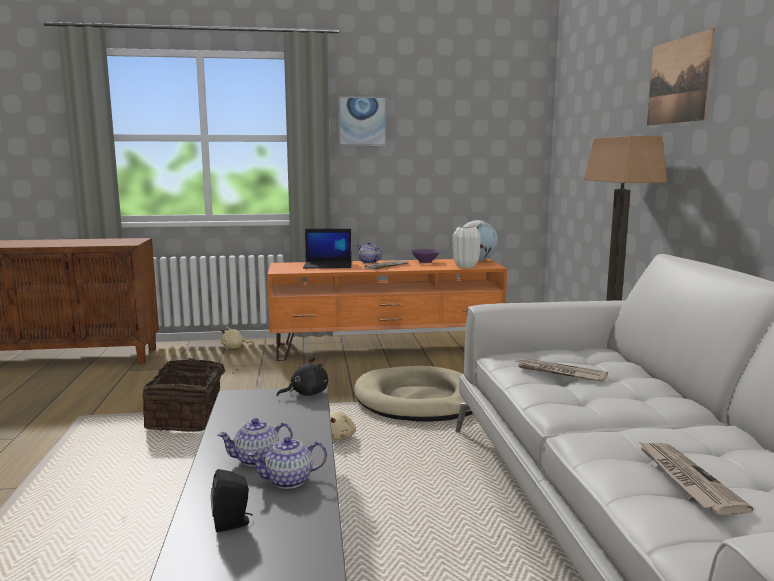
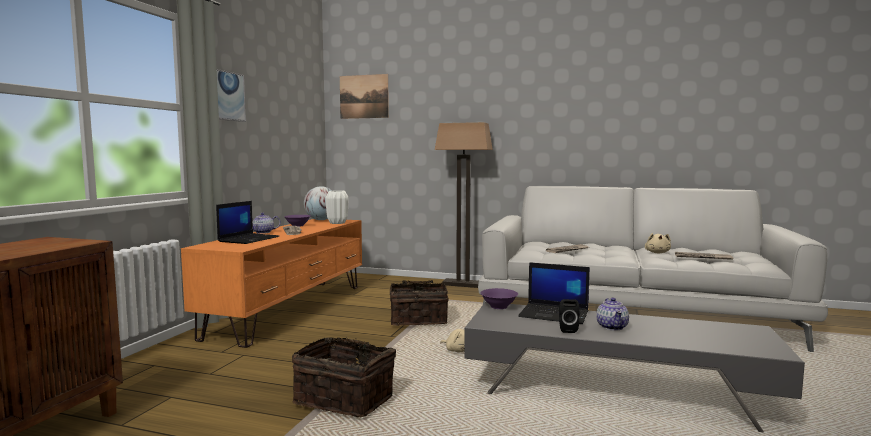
camera: 65 degrees left, 5 degrees down
(233, 523) = (700, 338): black speaker -> black speaker (567, 329)
(234, 347) = (160, 360): beige plush toy -> beige plush toy (657, 253)
(289, 481) = (645, 323): teapot -> none
(295, 423) = (555, 314): none -> laptop
(306, 394) = (498, 307): black plush toy -> purple bowl
(419, 400) = (418, 320): beige dog bed -> basket
(678, 81) = (489, 93): picture -> picture (364, 96)

